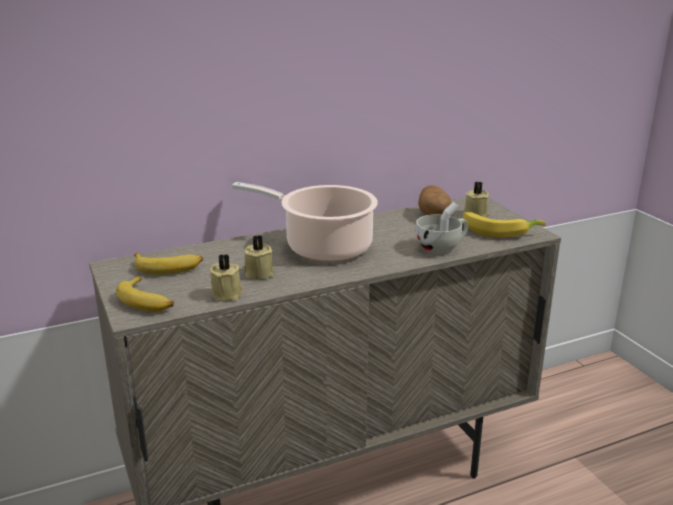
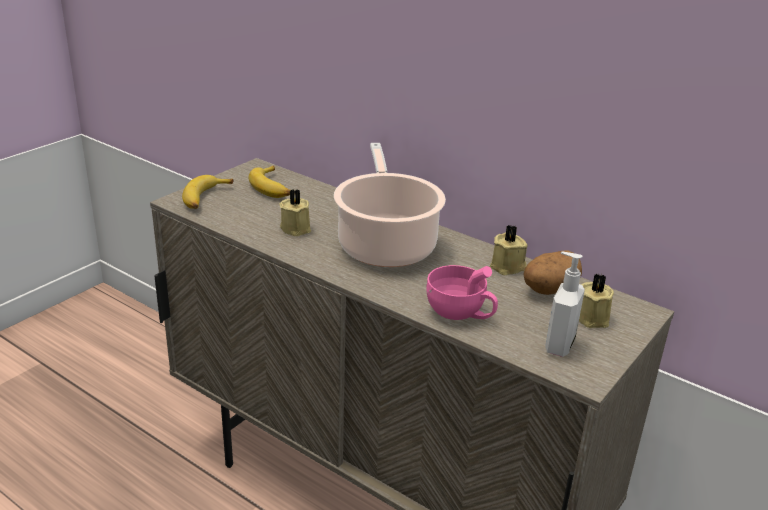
camera: 60 degrees right, 5 degrees up
(228, 294) = (244, 226): beige candle -> beige candle (508, 267)
(442, 247) = (460, 313): white cup -> pink cup
(499, 231) = (558, 345): banana -> soap dispenser

